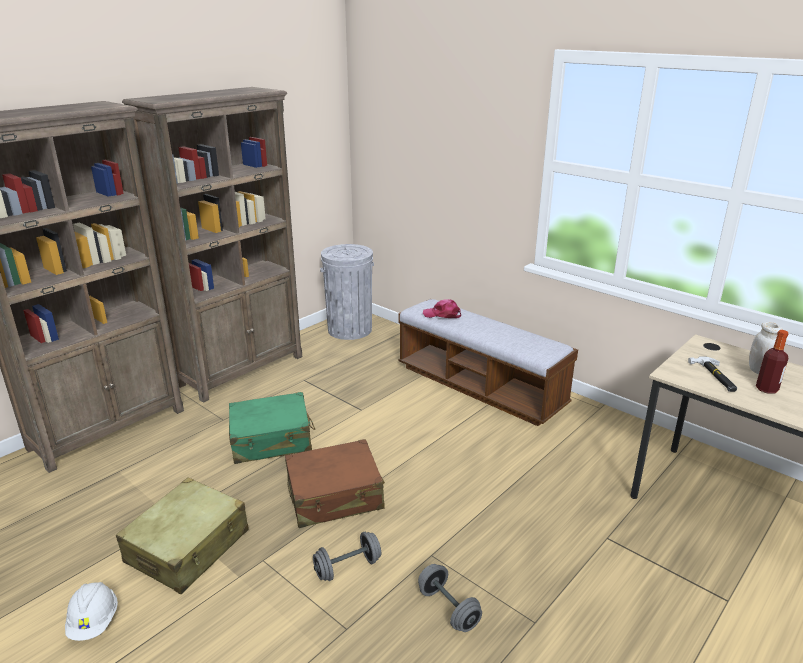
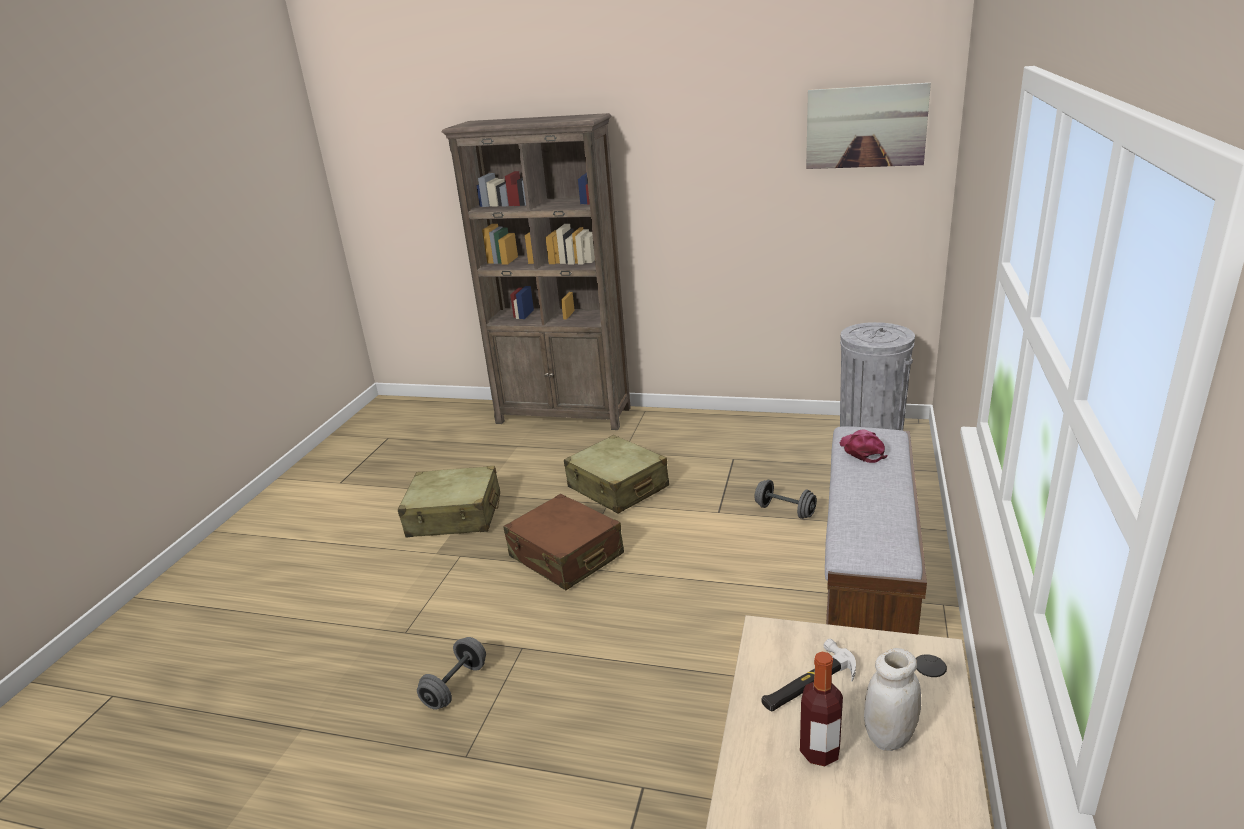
camera: 65 degrees right, 0 degrees up
(94, 622) = (365, 517): white hard hat -> none
(242, 370) = (710, 423): brown bookcase -> none
(271, 440) = (617, 487): green suitcase -> beige suitcase
(301, 103) = (865, 127): none -> picture
(347, 567) = (476, 603): grey dumbbell -> grey dumbbell (785, 511)

